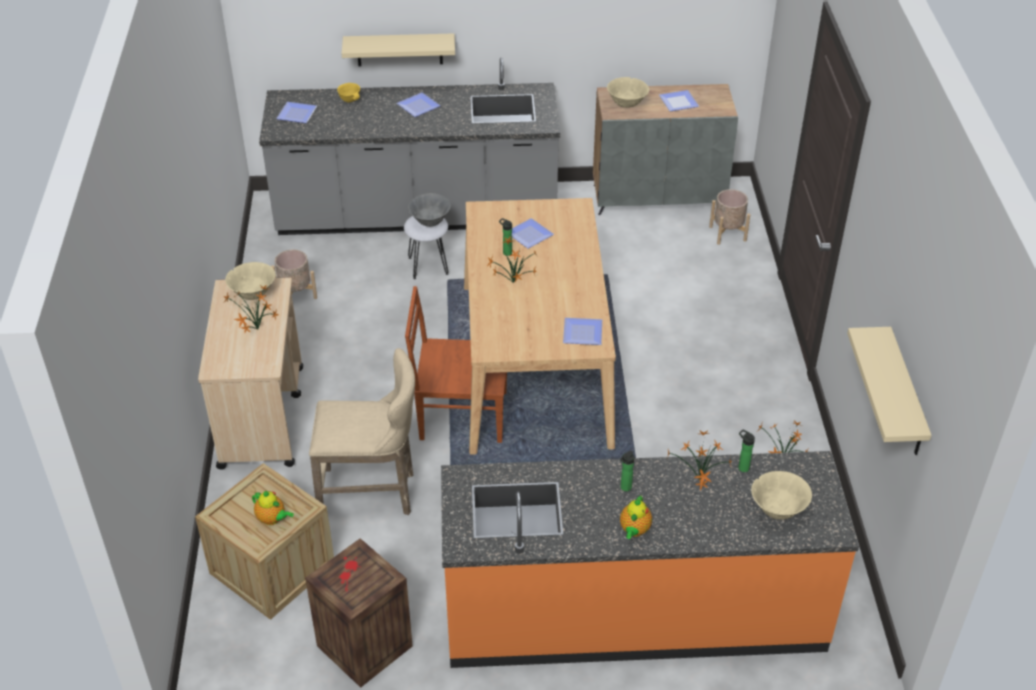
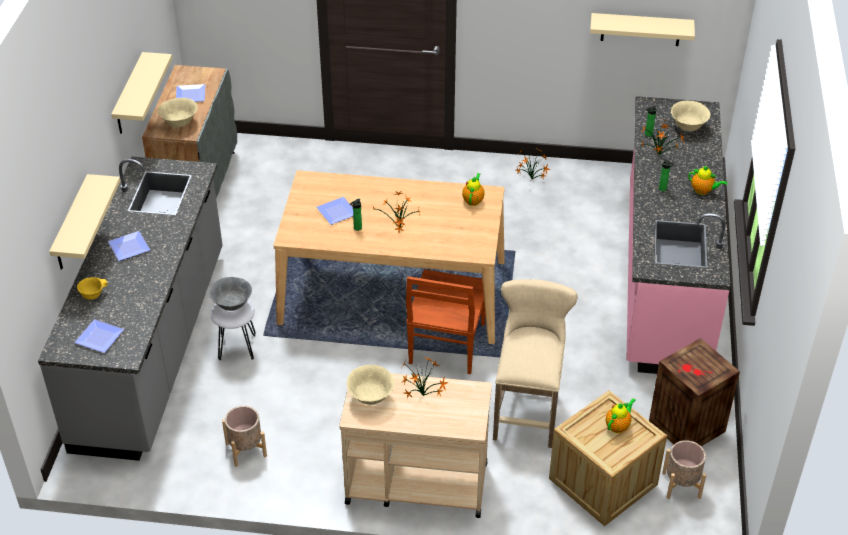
camera: 80 degrees left, 0 degrees up
(581, 334) = (473, 200): plate -> teapot
(593, 36) = (129, 95): none -> beige shelf
(633, 612) = (663, 276): orange counter -> pink counter
(727, 233) = (265, 156): beige planter -> beige planter (681, 485)

